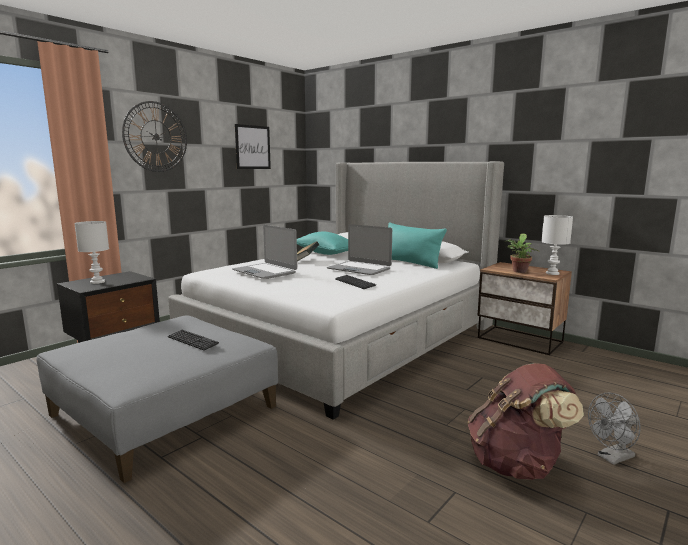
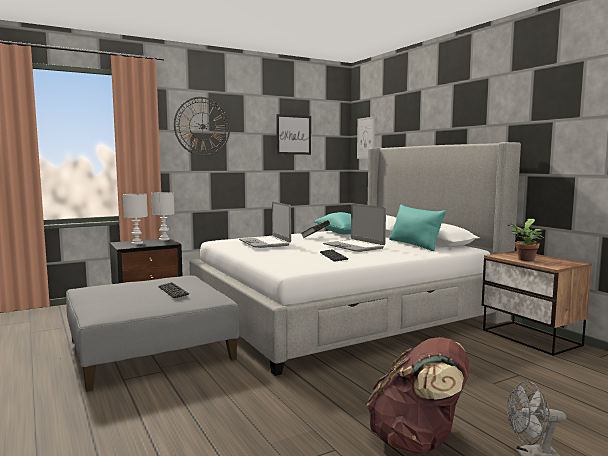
camera: 20 degrees right, 5 degrees down
(325, 151) = (366, 138): none -> picture
(553, 273) = (563, 264): white table lamp -> white table lamp (164, 239)

